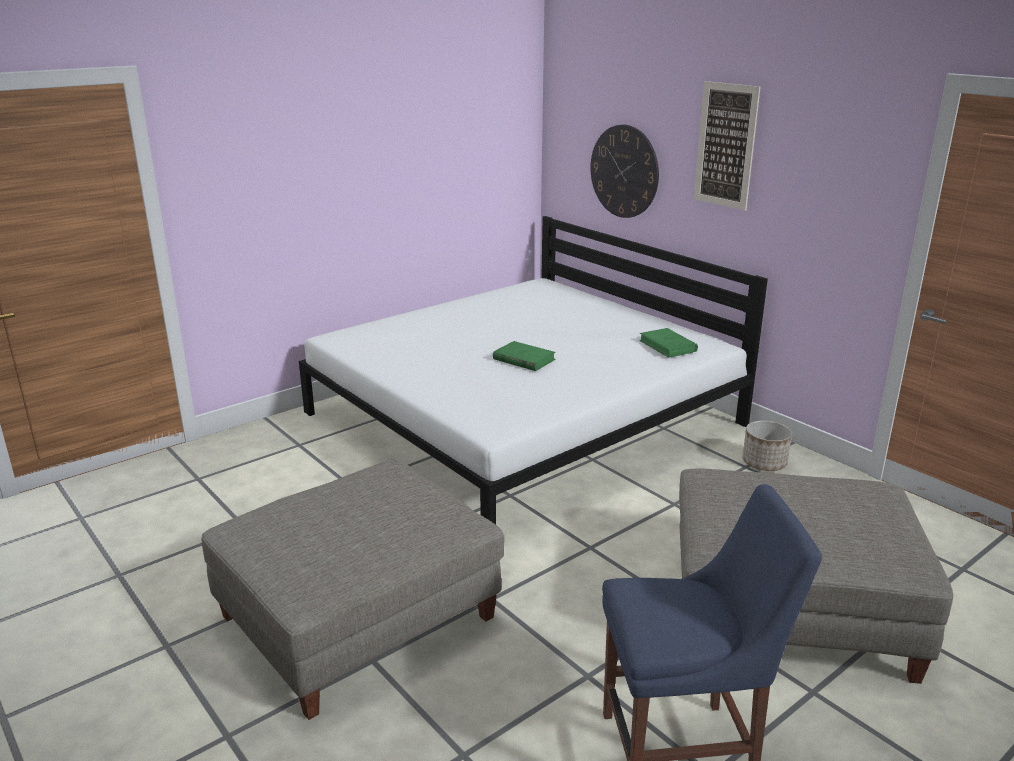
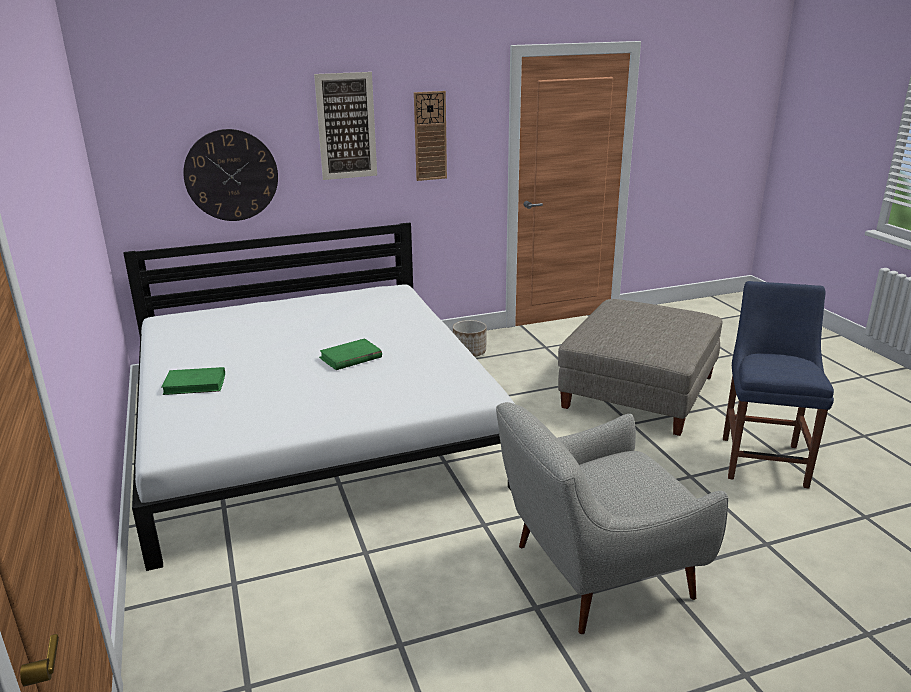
camera: 70 degrees left, 0 degrees up
(359, 616) = (594, 574): grey ottoman -> grey armchair
(668, 346) = (384, 302): green book -> green book (195, 384)
(813, 179) = (430, 136): none -> wall clock

